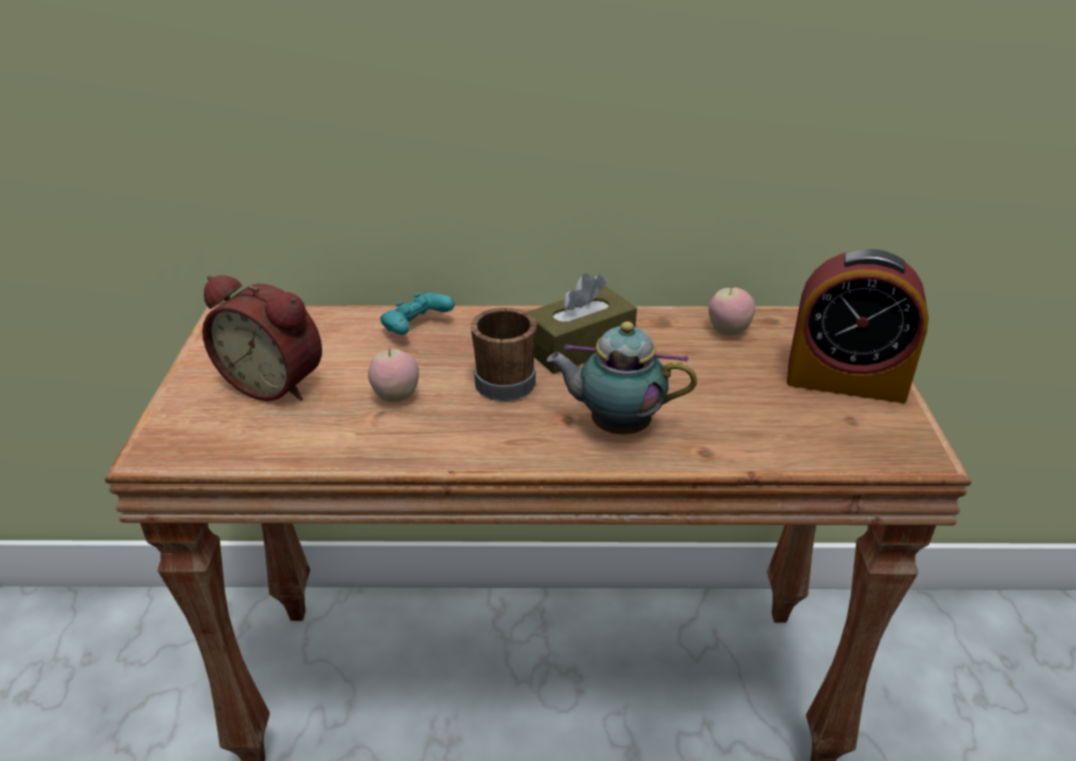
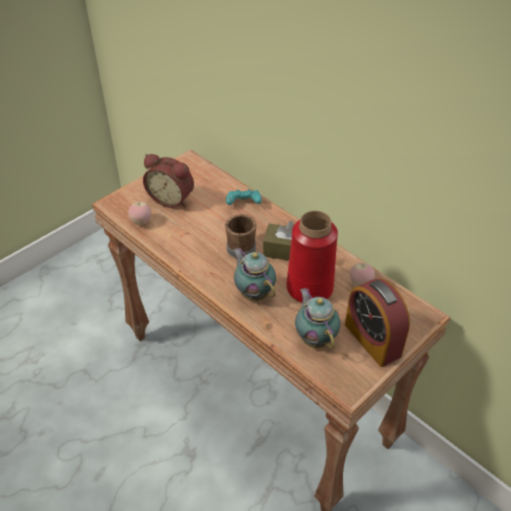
camera: 45 degrees right, 10 degrees up
(276, 382) = (172, 198): alarm clock -> alarm clock turned 45 degrees counterclockwise
(396, 397) = (199, 230): apple -> apple (141, 222)
(677, 373) = (309, 288): none -> red vase
(784, 424) = (315, 338): none -> teapot

